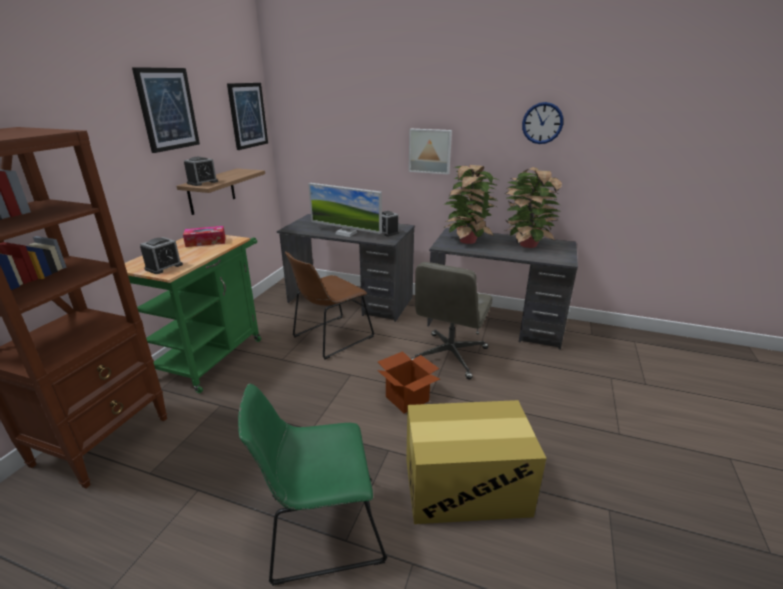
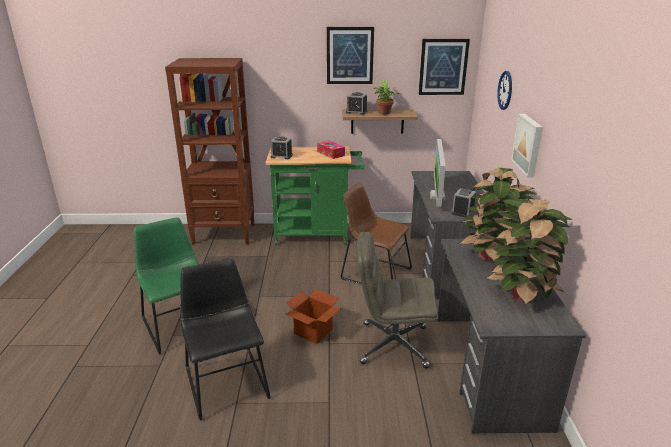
camera: 70 degrees right, 0 degrees up
(231, 176) = (384, 113): none -> potted plant
(465, 486) = (226, 379): cardboard box -> black chair
(542, 123) = (595, 150): wall clock -> wall clock (505, 90)

